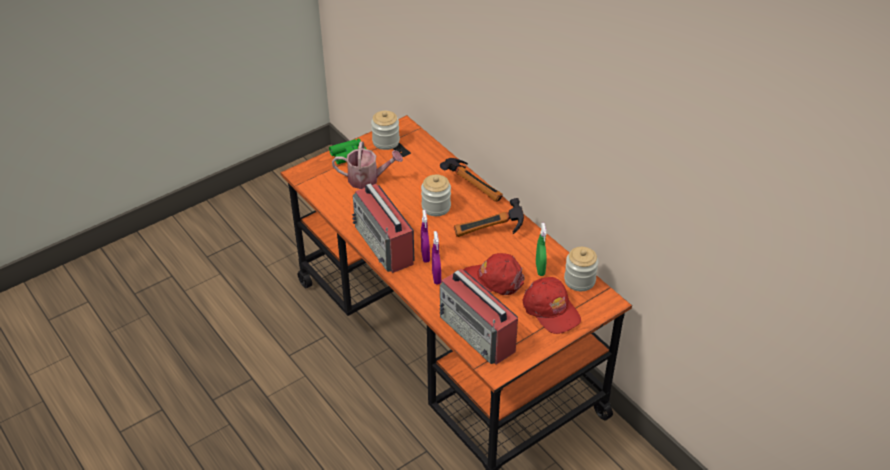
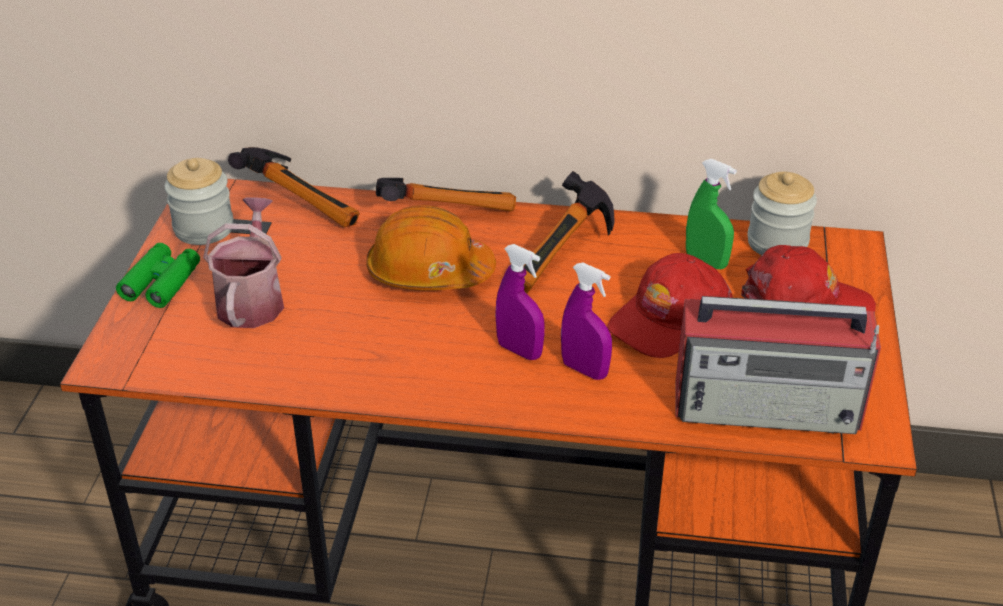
camera: 45 degrees left, 5 degrees down
(368, 179) = (252, 299): watering can -> watering can turned 45 degrees counterclockwise
(384, 245) = (431, 378): radio -> none
(431, 152) = (305, 203): none -> hammer
(436, 207) = (429, 272): jar -> orange hard hat

